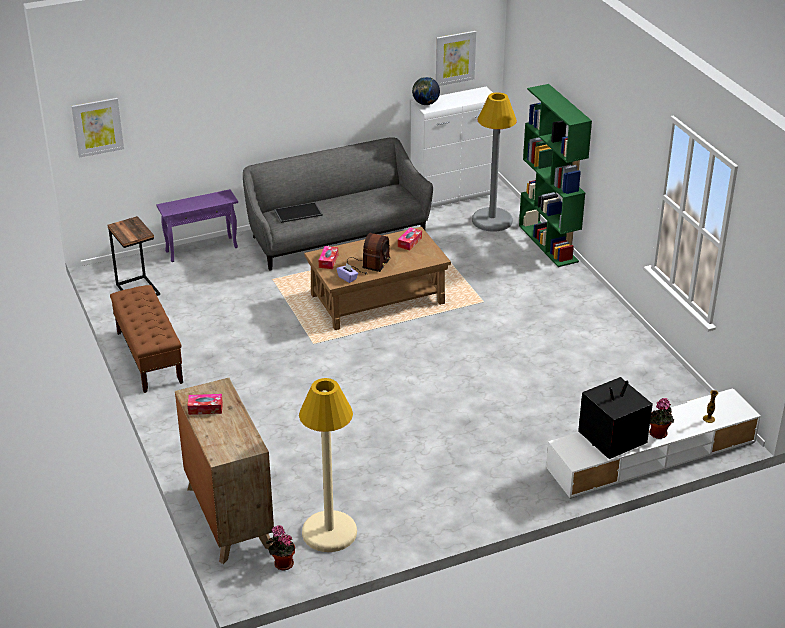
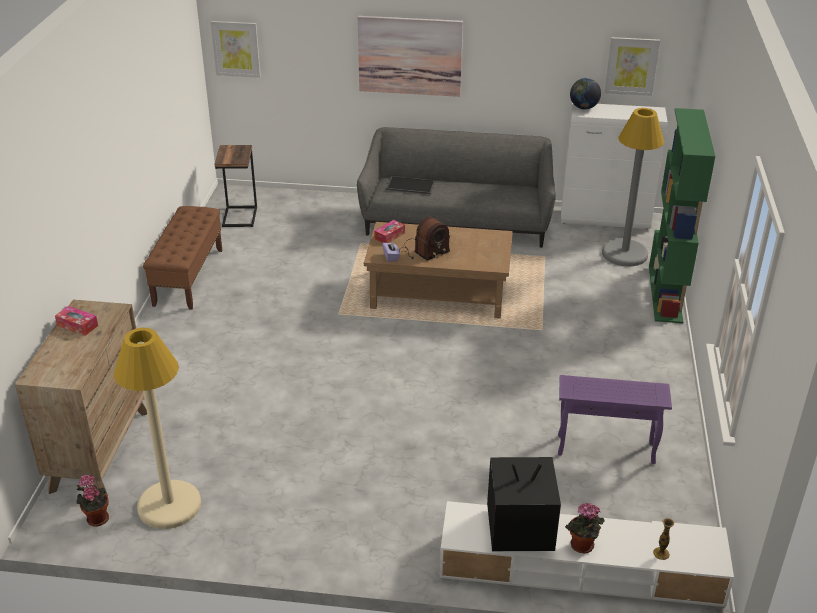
camera: 30 degrees right, 0 degrees up
(201, 249) = (326, 199): purple side table -> purple side table (605, 449)
(266, 94) = (410, 56): none -> picture
(409, 242) = (485, 242): tissue box -> none

